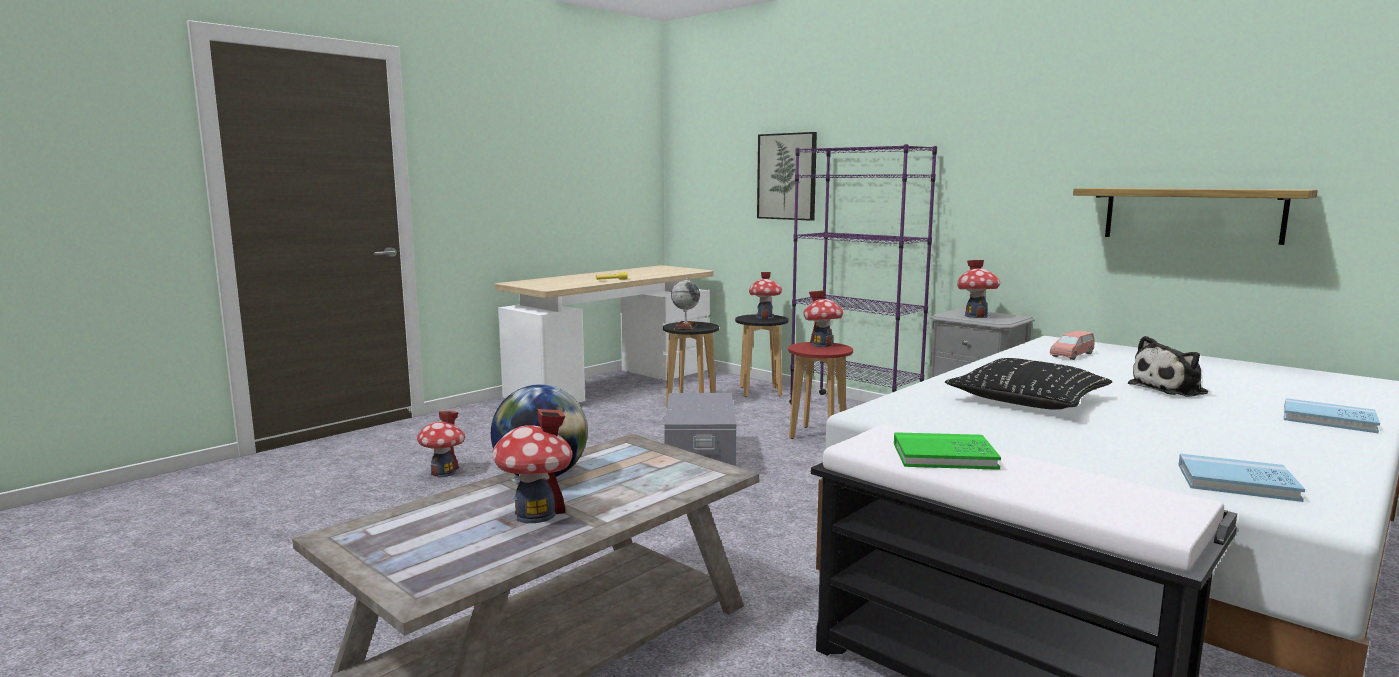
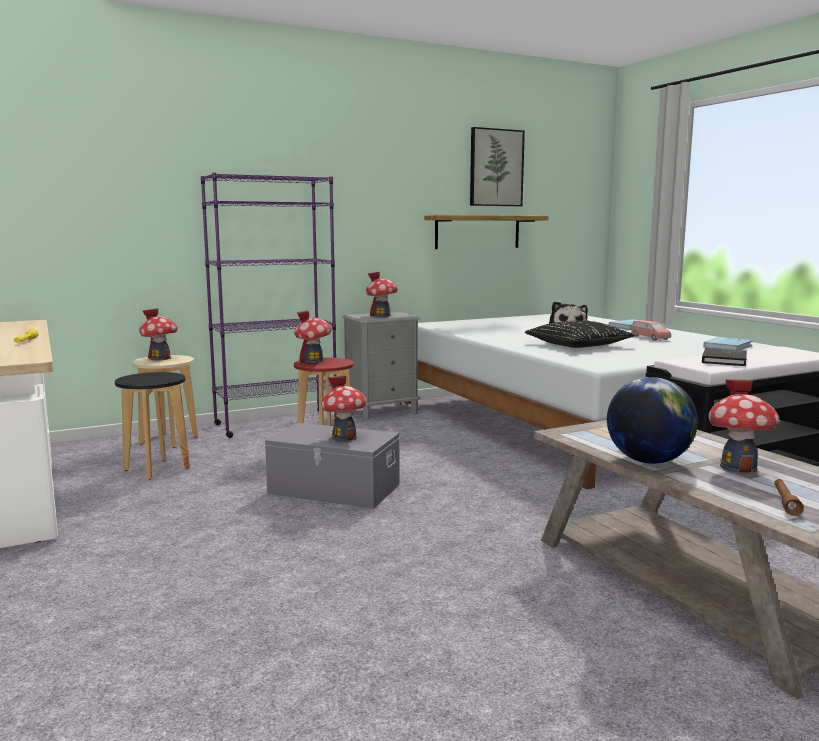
camera: 70 degrees left, 0 degrees up
(414, 530) = (785, 502): none -> brown flashlight
(443, 473) = (223, 623): toy house -> toy house (344, 437)
(685, 327) = (150, 379): globe -> none
(760, 391) = (169, 440): black stool -> beige stool
(787, 176) = (146, 203): picture -> picture (496, 168)
(944, 456) = (724, 360): green book -> black book
(1072, 355) = (474, 327): pink toy car -> pink toy car (650, 338)

